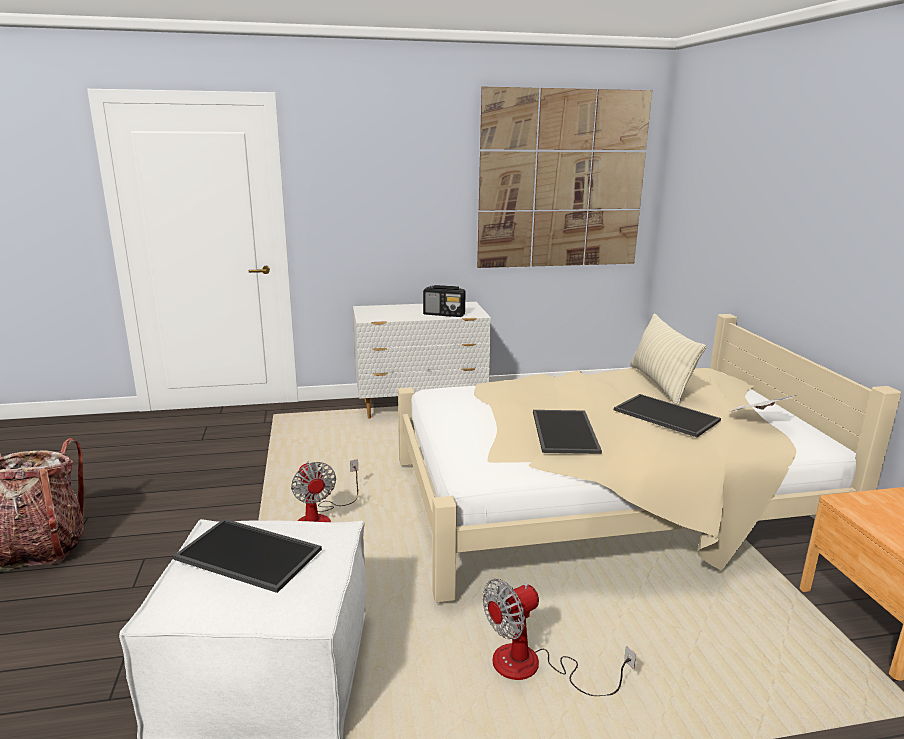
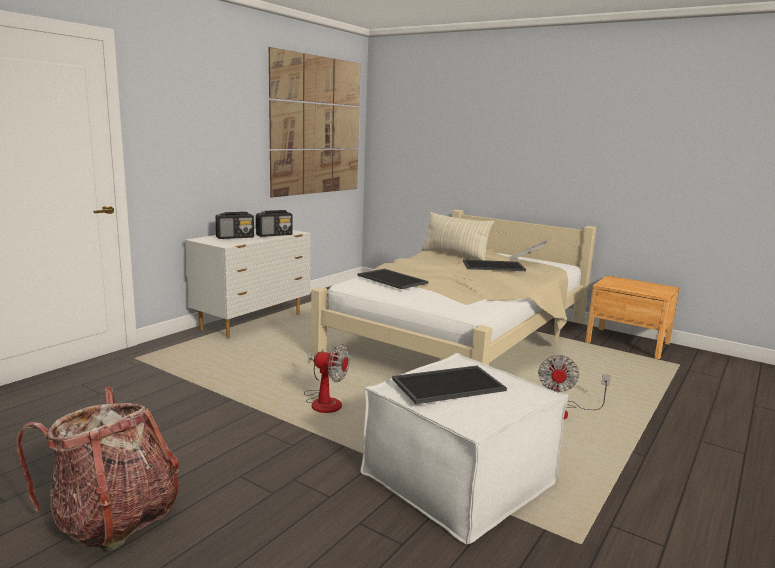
camera: 45 degrees left, 5 degrees down
(400, 311) = (235, 237): none -> radio
(566, 432) = (471, 282): tray -> tray (393, 279)

